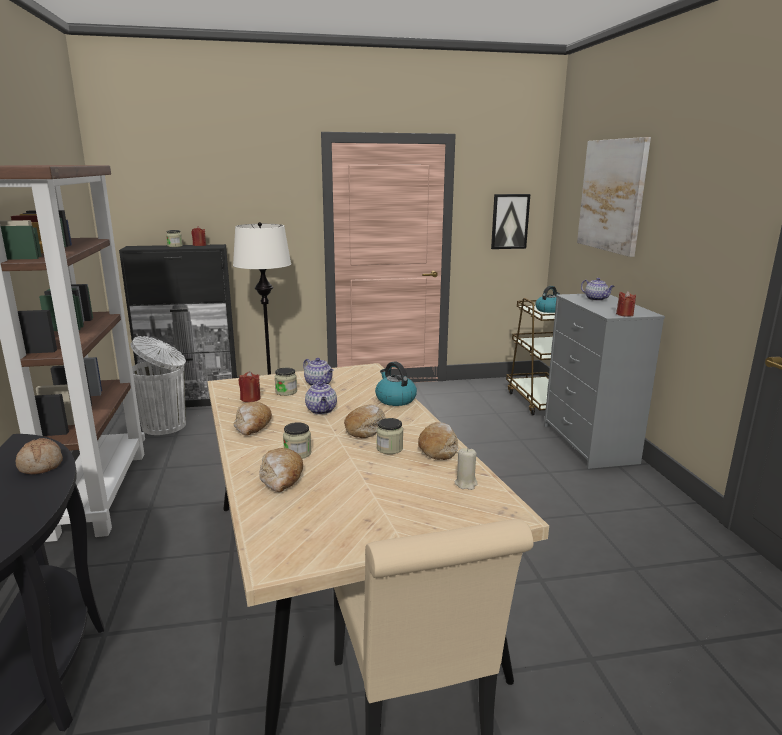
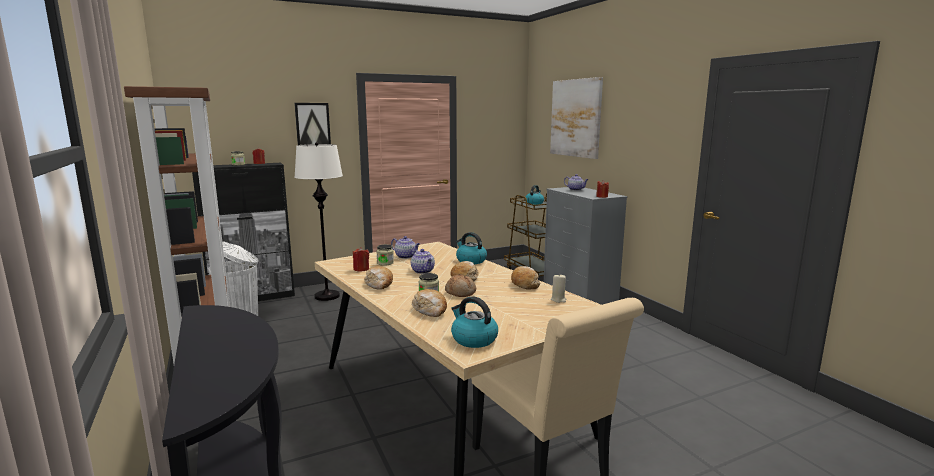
camera: 15 degrees left, 5 degrees down
(41, 465) = (233, 321): bread -> bread (460, 292)
(297, 539) = (473, 339): none -> kettle
(389, 448) = (491, 287): jar -> none
(509, 221) = (497, 140): picture -> picture (312, 127)

